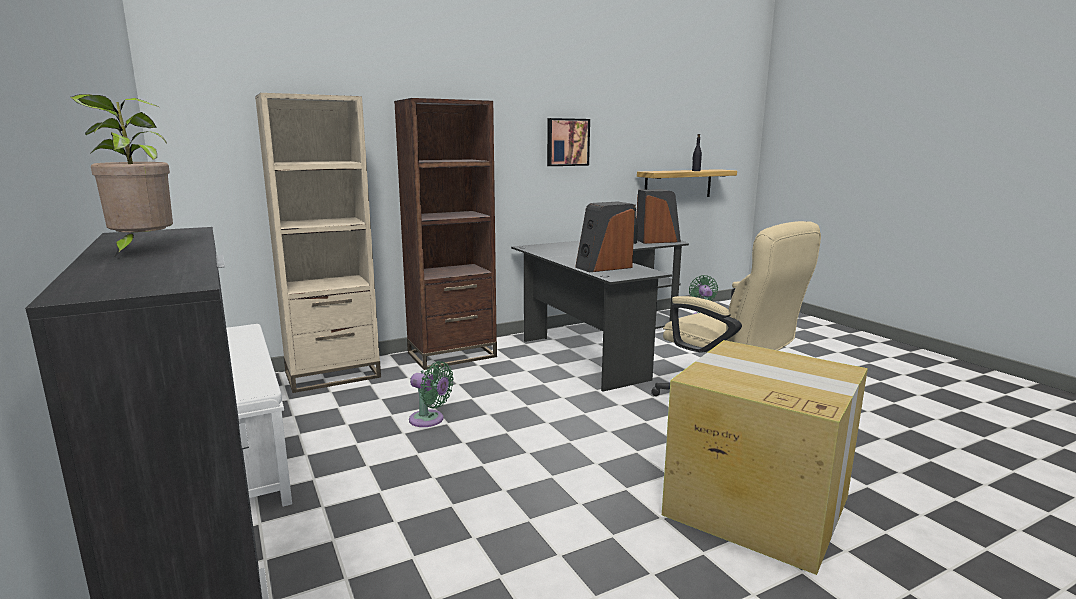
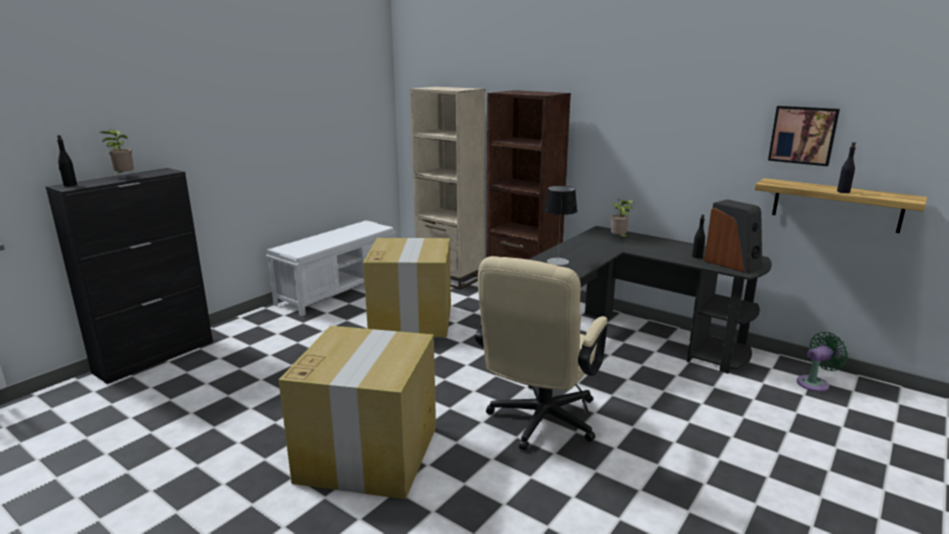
camera: 65 degrees right, 5 degrees up
(115, 283) = (70, 185): none -> black bottle
(429, 420) = (412, 319): green fan -> cardboard box
(561, 247) = (619, 238): none -> potted plant
(567, 142) = (669, 134): picture -> picture (803, 135)
(603, 267) = (557, 261): speaker -> table lamp

